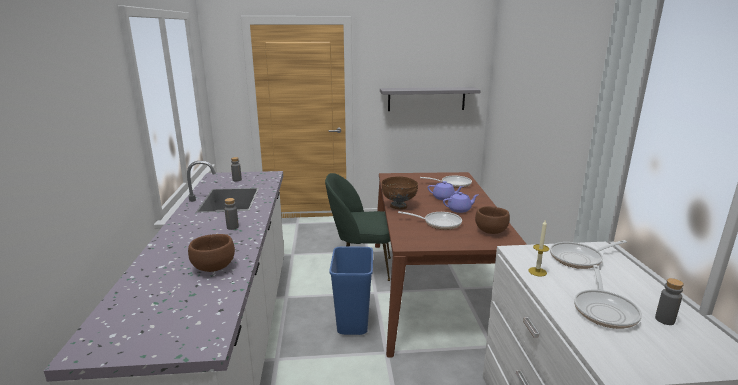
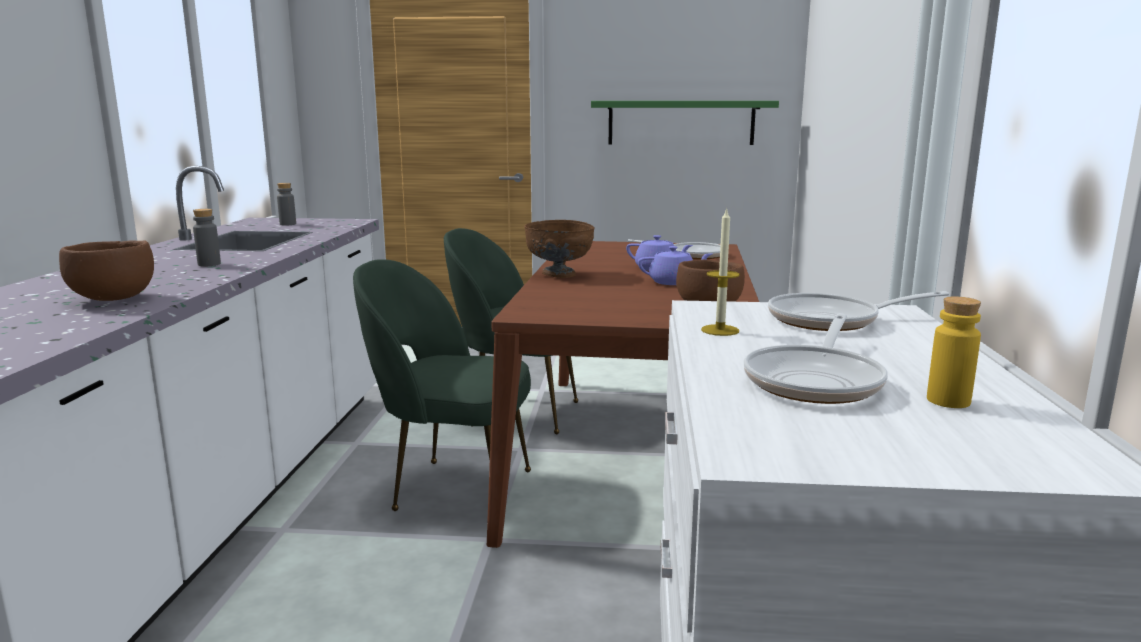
camera: 10 degrees right, 5 degrees down
(352, 322) = (452, 488): blue trash can -> green chair
(426, 99) = (681, 123): grey shelf -> green shelf
(439, 223) = (615, 295): frying pan -> none
(664, 320) = (948, 401): grey bottle -> yellow bottle

